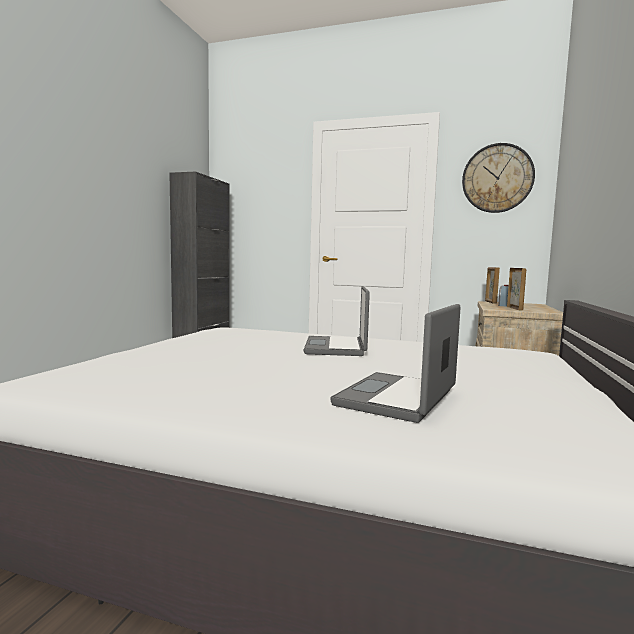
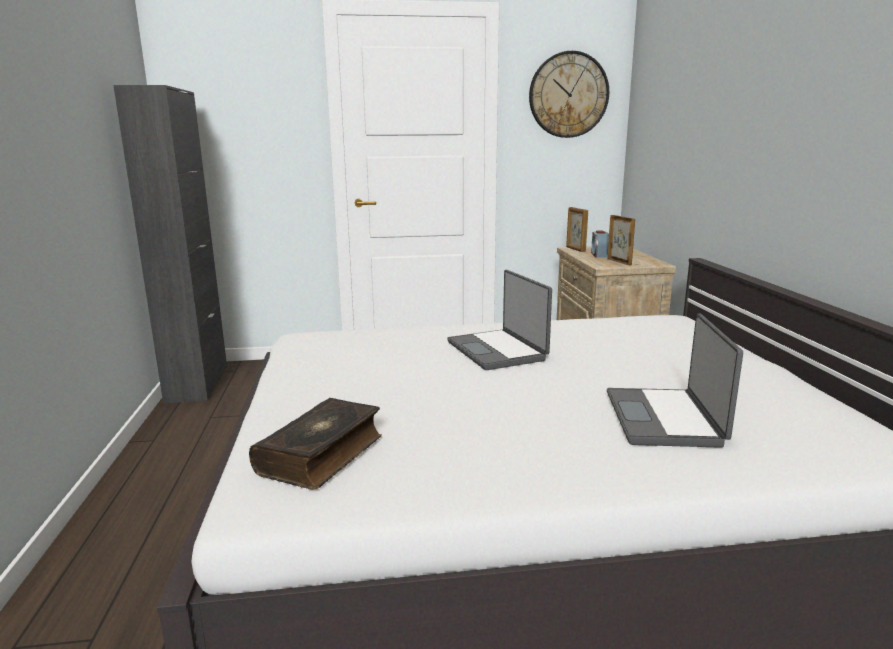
camera: 25 degrees left, 10 degrees up
(109, 370) = (322, 455): none -> book

